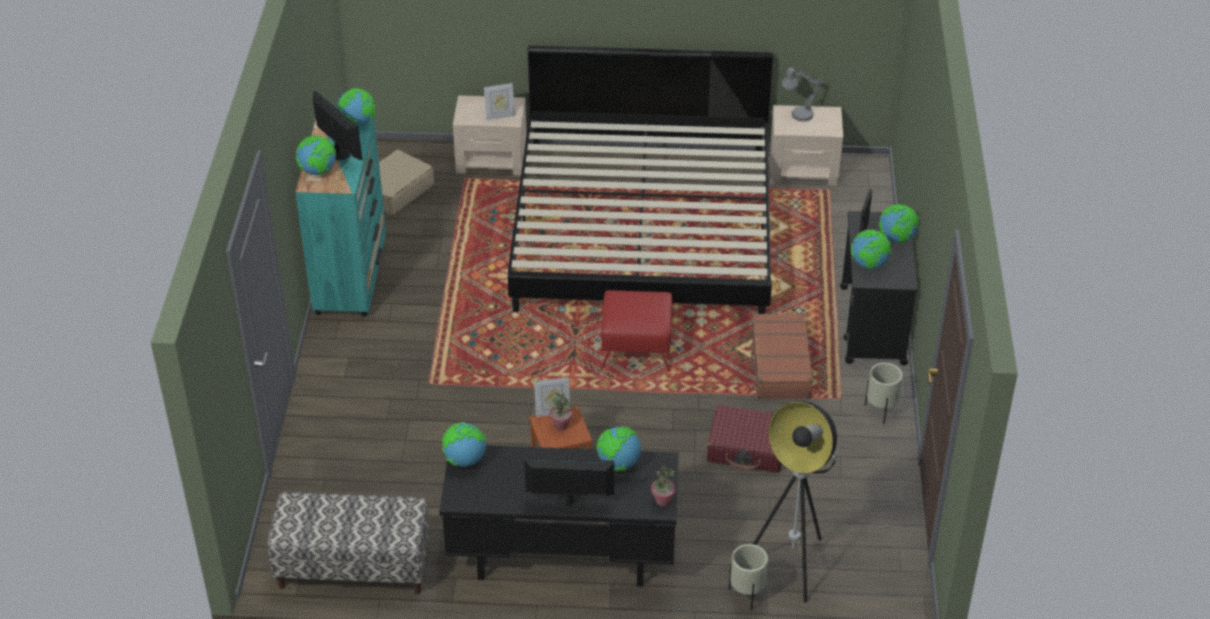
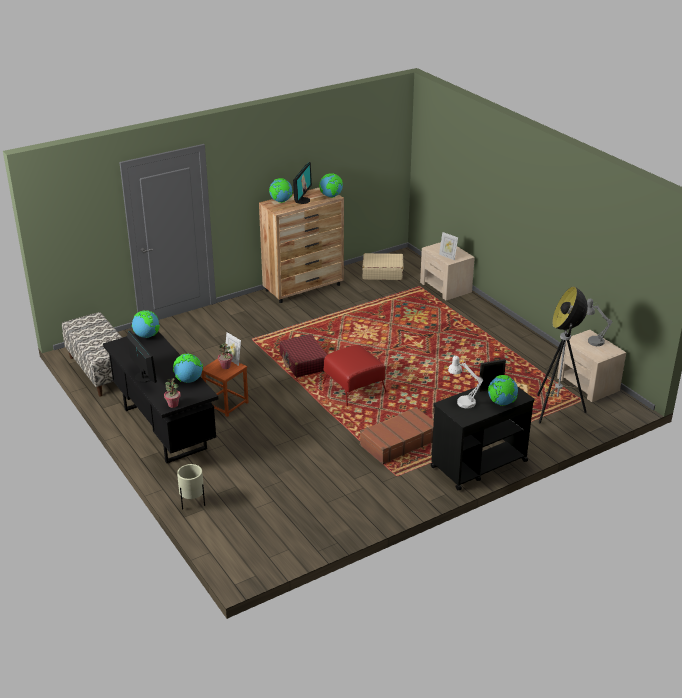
camera: 55 degrees right, 10 degrees down
(351, 277) = (304, 288): turquoise dresser -> brown dresser
(643, 229) = (454, 352): bed -> none
(747, 448) = (314, 457): red suitcase -> red suitcase (304, 362)
(792, 565) = (232, 511): floor lamp -> floor lamp (556, 410)
(869, 265) = (462, 402): globe -> white table lamp
(880, 411) = (403, 496): beige planter -> none

